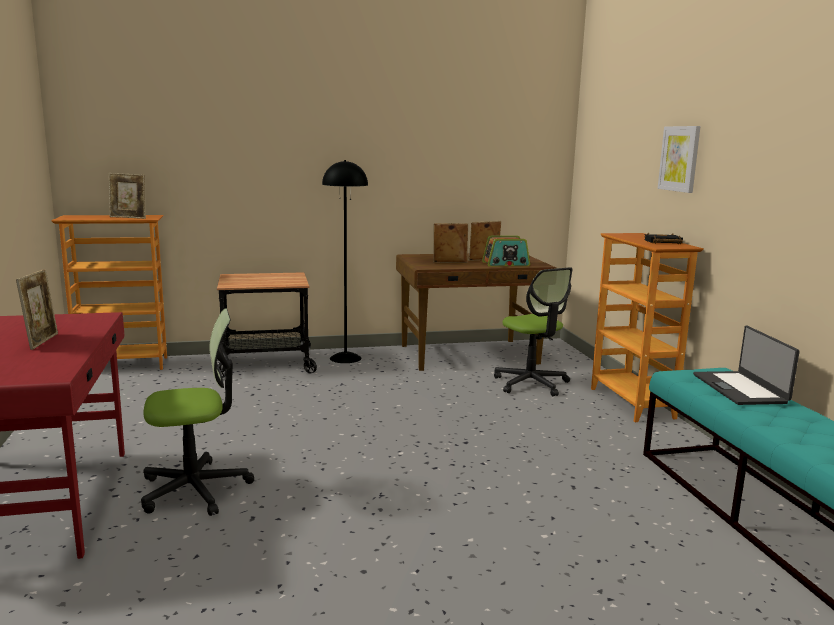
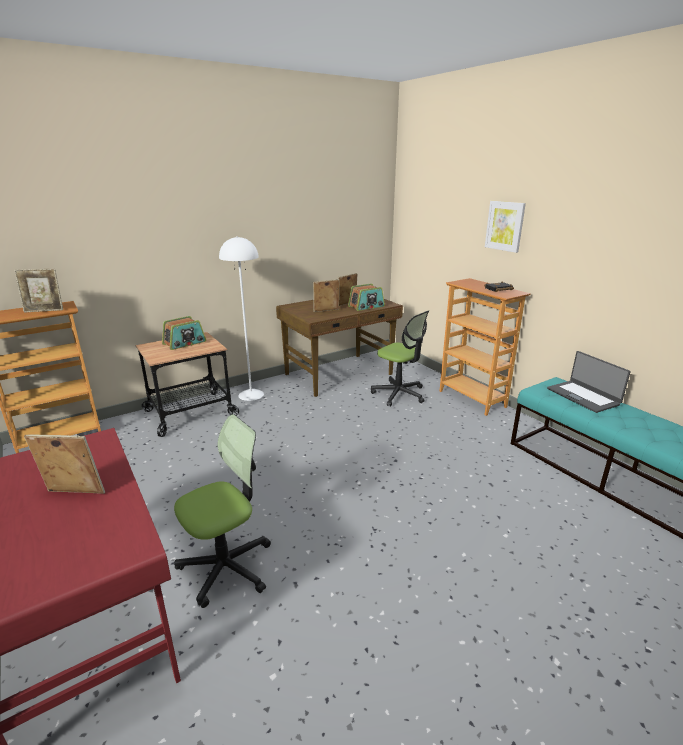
camera: 20 degrees left, 10 degrees up
(42, 341) = (74, 493): picture frame -> picture frame turned 60 degrees counterclockwise
(270, 277) = (184, 343): none -> radio
(346, 358) = (251, 394): black floor lamp -> white floor lamp

